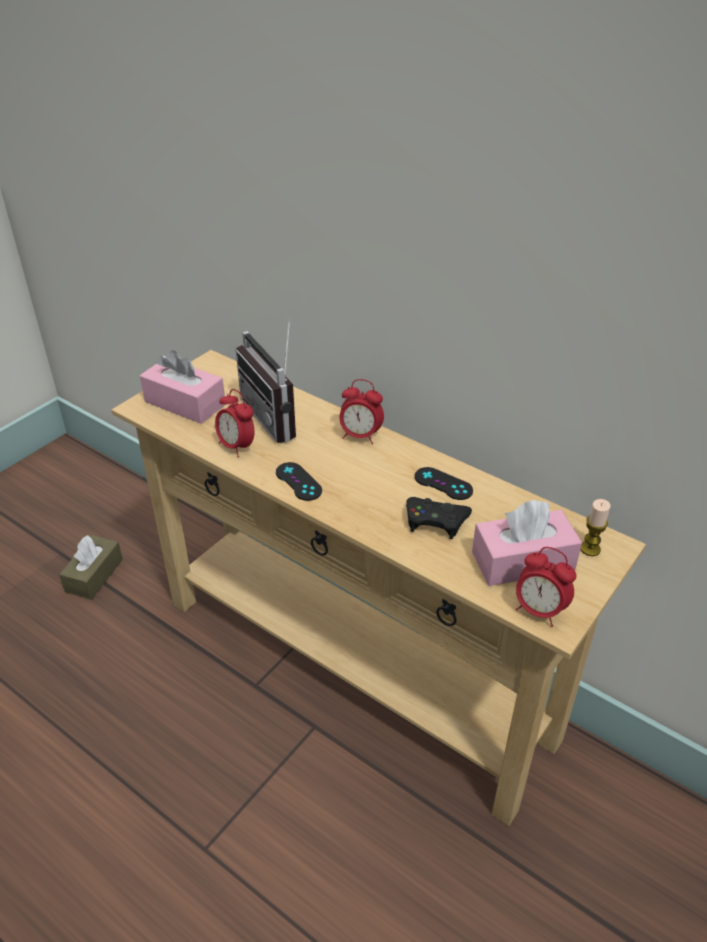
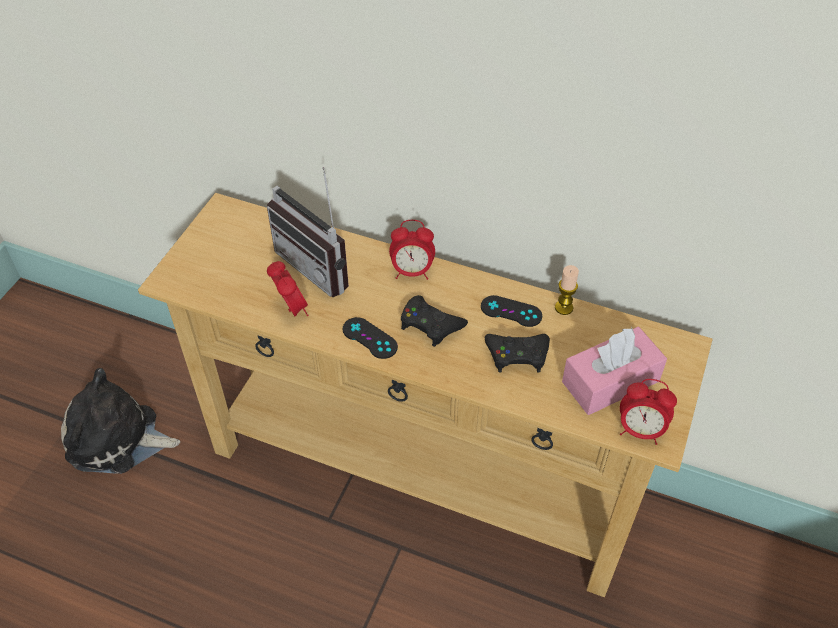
camera: 15 degrees left, 10 degrees up
(94, 575) = (118, 439): brown tissue box -> plush toy
(185, 403) = (215, 266): pink tissue box -> none
(236, 446) = (291, 309): alarm clock -> alarm clock turned 150 degrees counterclockwise
(360, 481) = (430, 324): none -> black game controller
(590, 549) = (666, 354): candle -> candle (564, 308)

